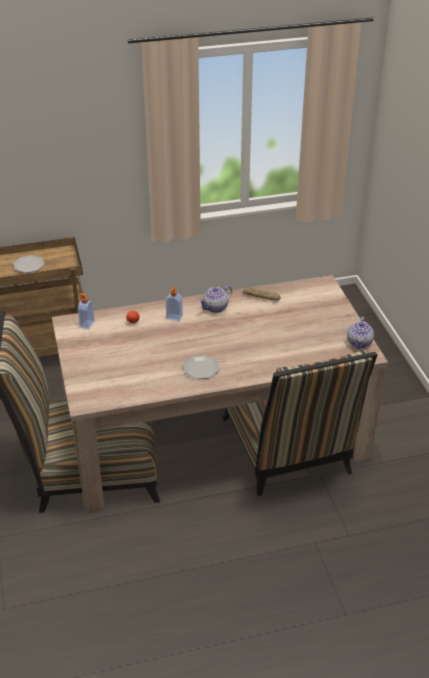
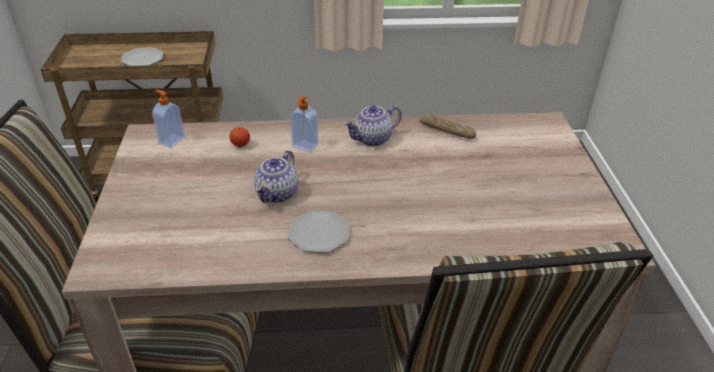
camera: 10 degrees right, 0 degrees up
(359, 343) = (603, 223): teapot -> teapot (277, 194)

